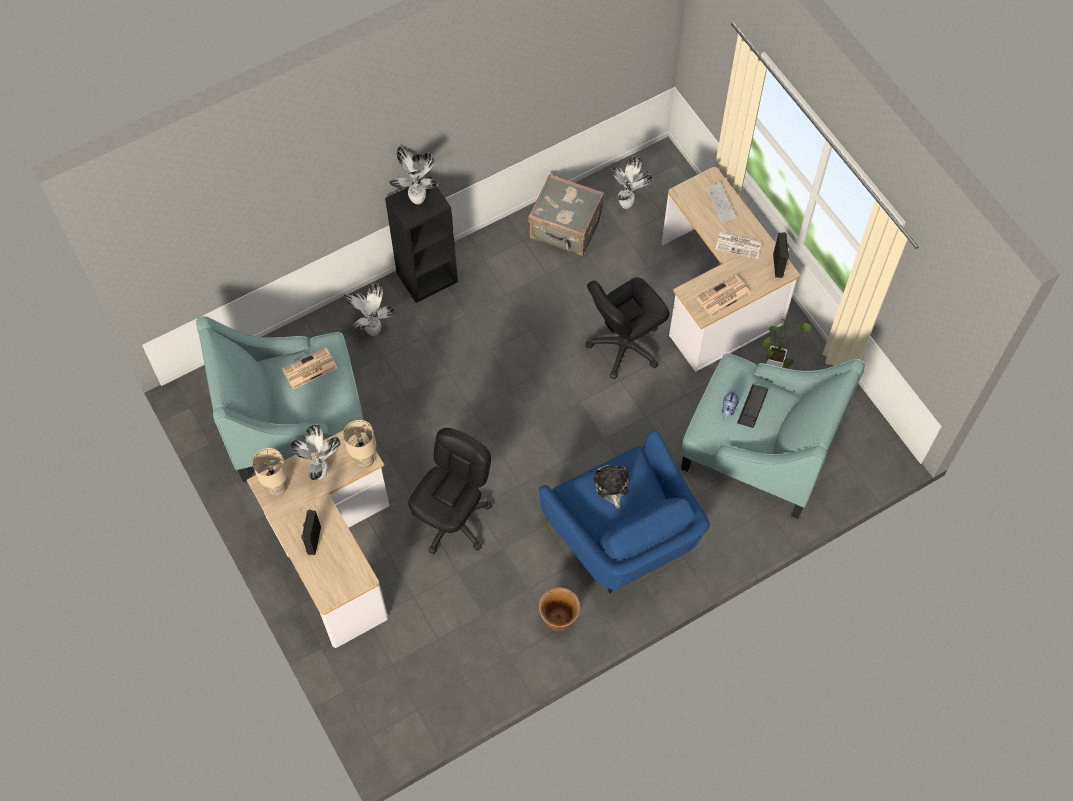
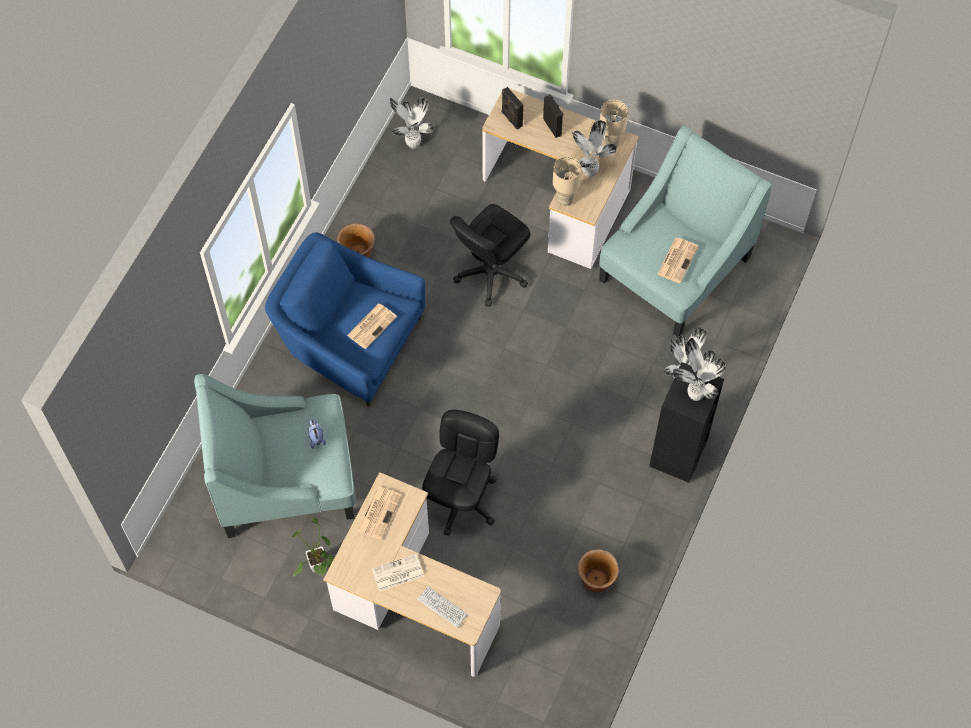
camera: 145 degrees right, 0 degrees up
(453, 520) = (490, 273): black office chair -> black office chair turned 45 degrees clockwise
(565, 229) = (596, 580): grey suitcase -> brown planter
(611, 486) = (372, 325): plush toy -> newspaper
(627, 205) = (559, 643): potted plant -> potted plant (412, 143)
(752, 406) = (297, 452): keyboard -> none
(778, 265) = (348, 575): black speaker -> black speaker (511, 119)

